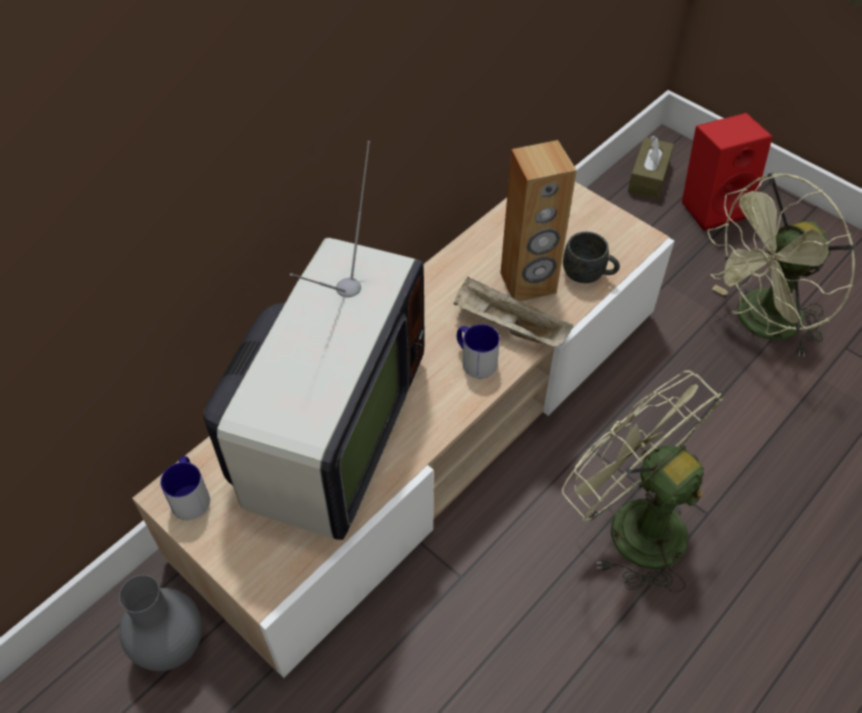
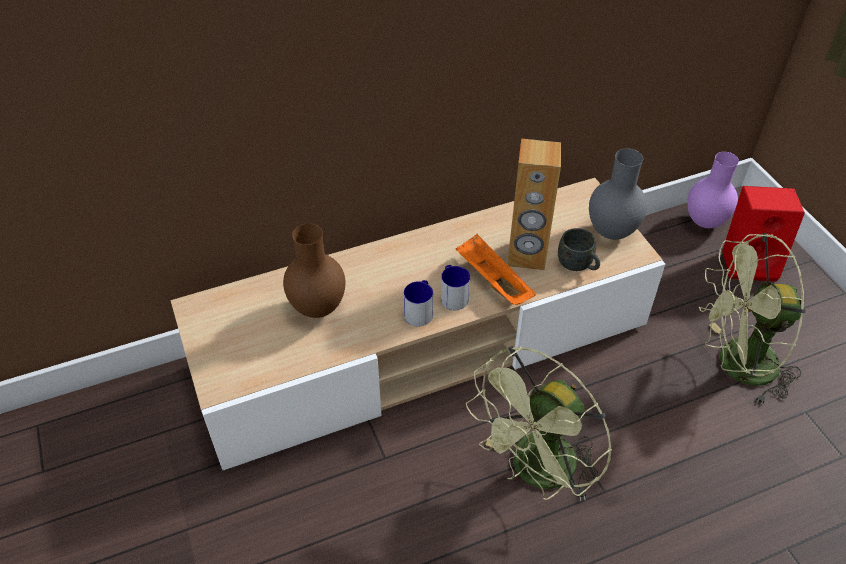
camera: 25 degrees right, 5 degrees down
(173, 644) = (166, 419): grey vase -> grey vase (612, 231)
(190, 495) = (206, 312): mug -> mug (420, 311)
(327, 434) = (318, 307): television -> brown vase
(508, 326) = (492, 281): beige tray -> orange tray
(631, 523) = (536, 473): green fan -> green fan turned 120 degrees counterclockwise
(648, 177) = (705, 223): brown tissue box -> purple vase

